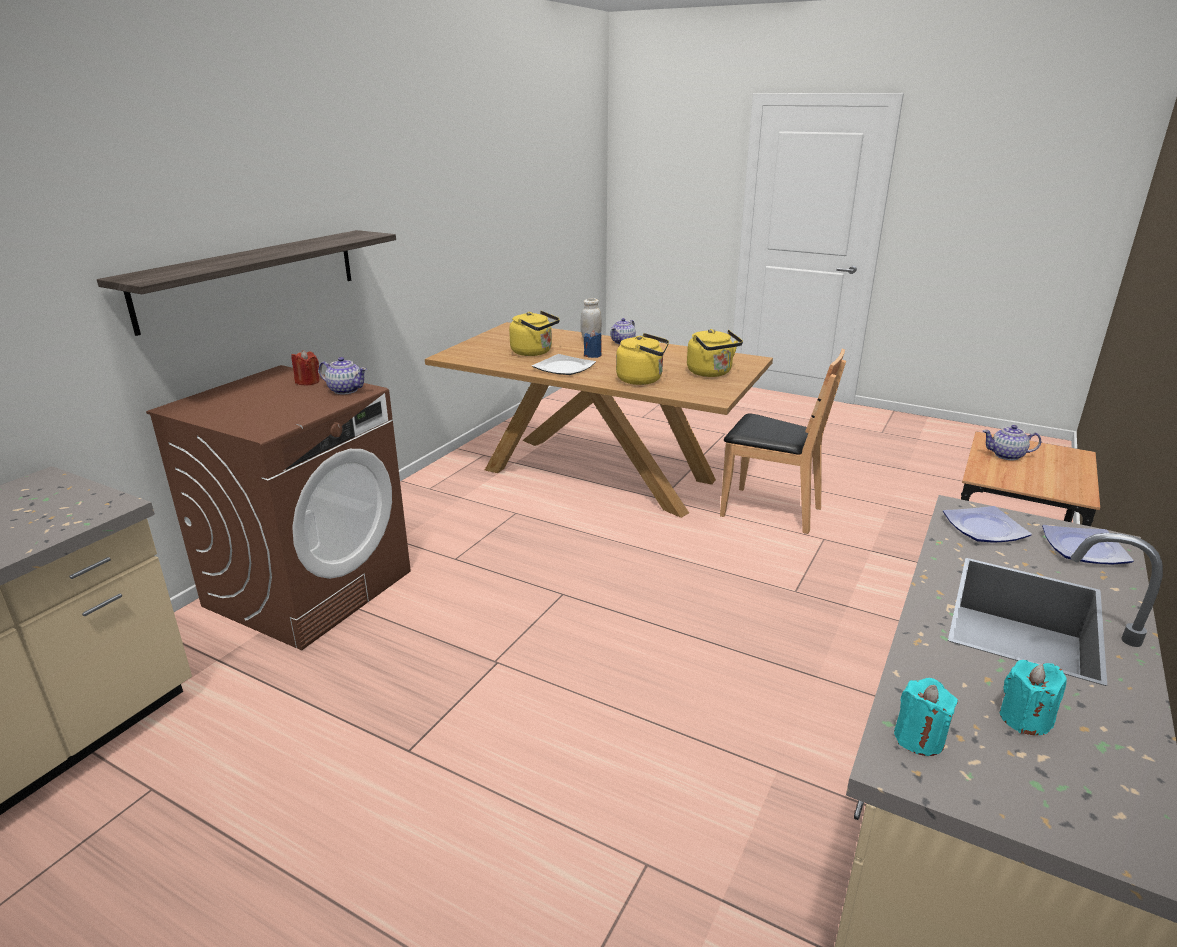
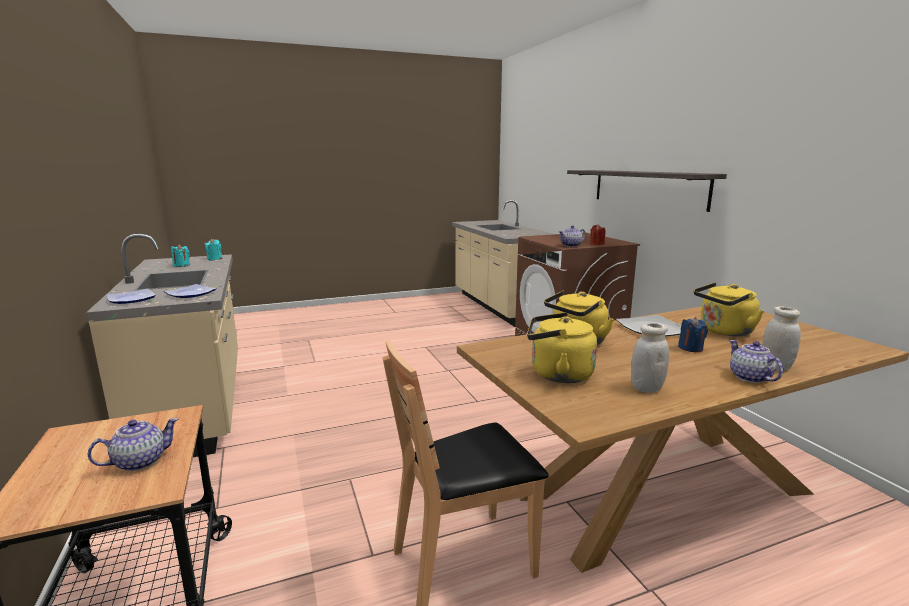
camera: 130 degrees right, 10 degrees down
(686, 355) = (646, 388): none -> white jar

